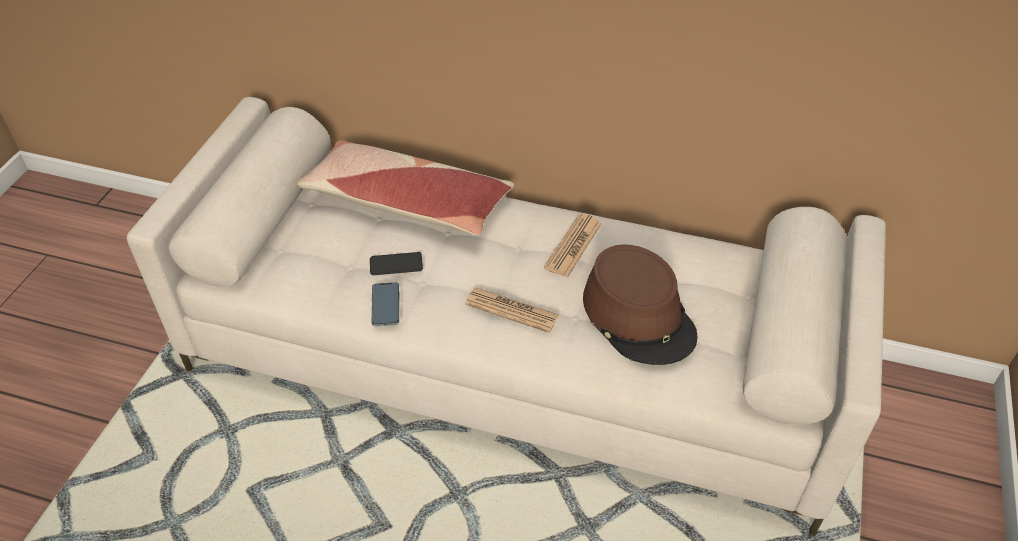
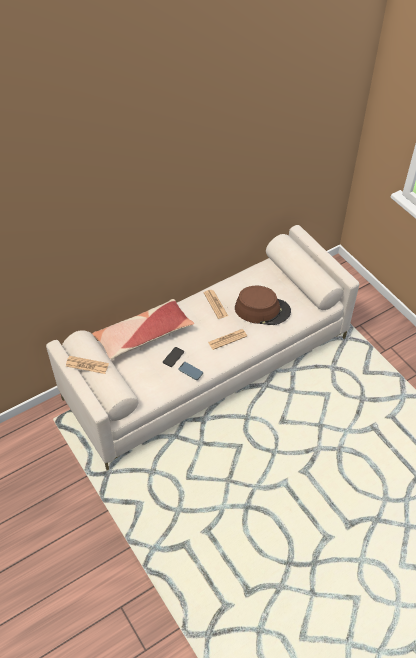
camera: 50 degrees left, 5 degrees up
(235, 156) = (87, 365): none -> newspaper

